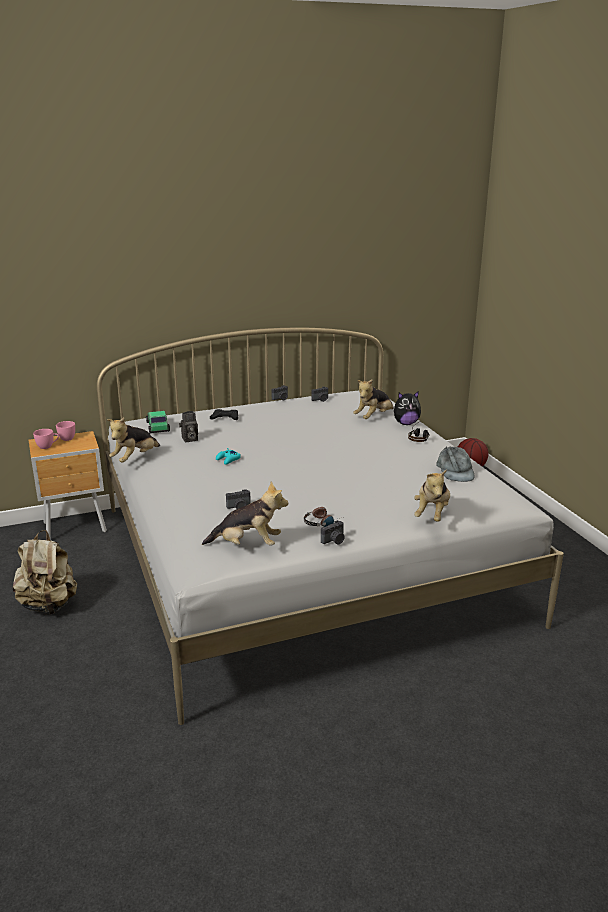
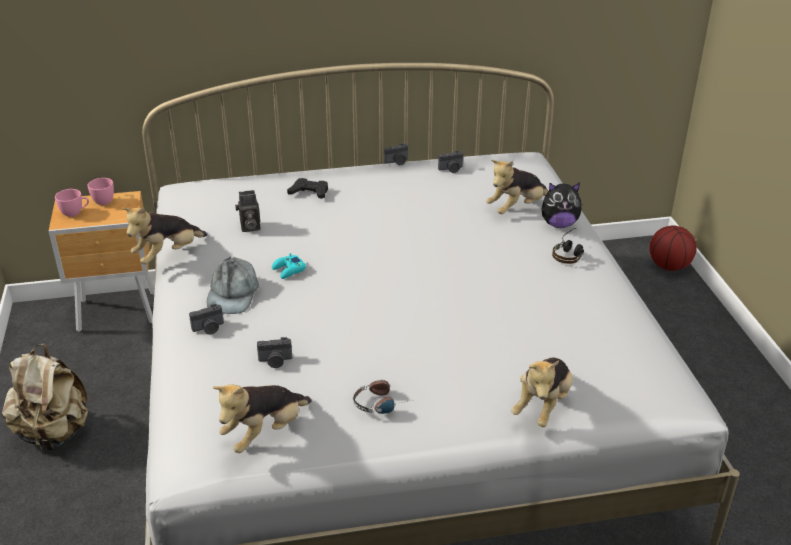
camera: 10 degrees right, 10 degrees up
(158, 427) = (215, 200): toy car -> none
(247, 545) = (265, 433): plush toy -> plush toy turned 120 degrees clockwise
(334, 541) = (387, 439): camera -> camera (209, 328)
(455, 471) = (602, 325): grey cap -> grey cap (233, 293)

